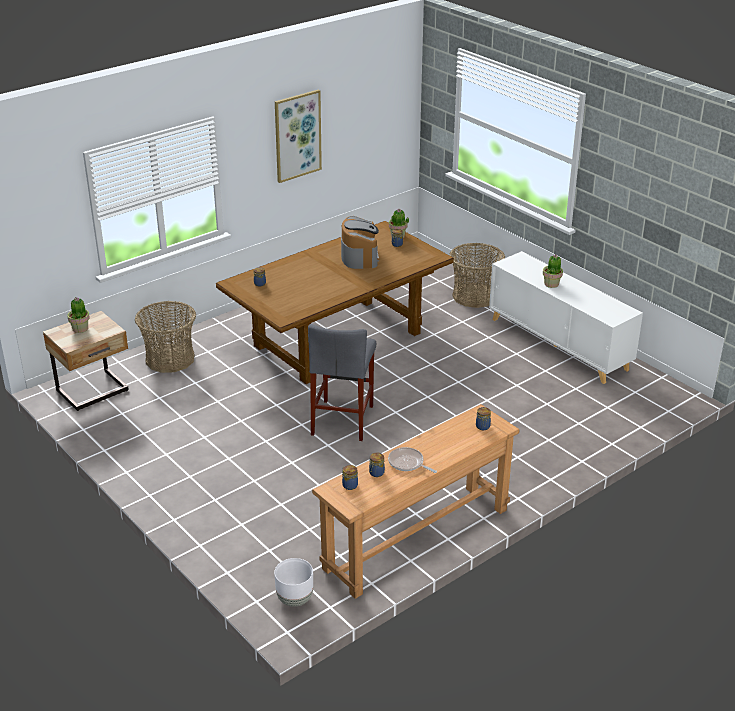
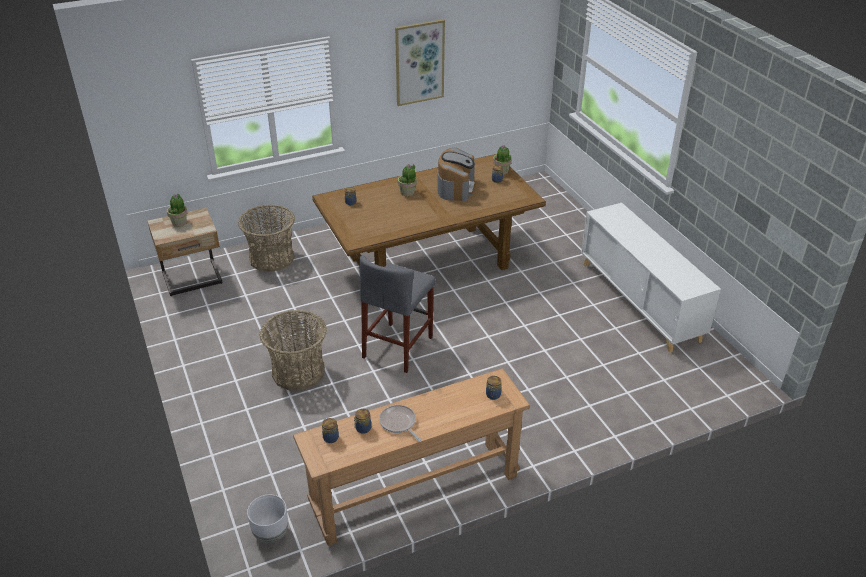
camera: 15 degrees right, 5 degrees up
(474, 296) = (576, 237): basket -> basket (298, 372)
(551, 284) = (637, 242): potted plant -> potted plant (407, 192)

